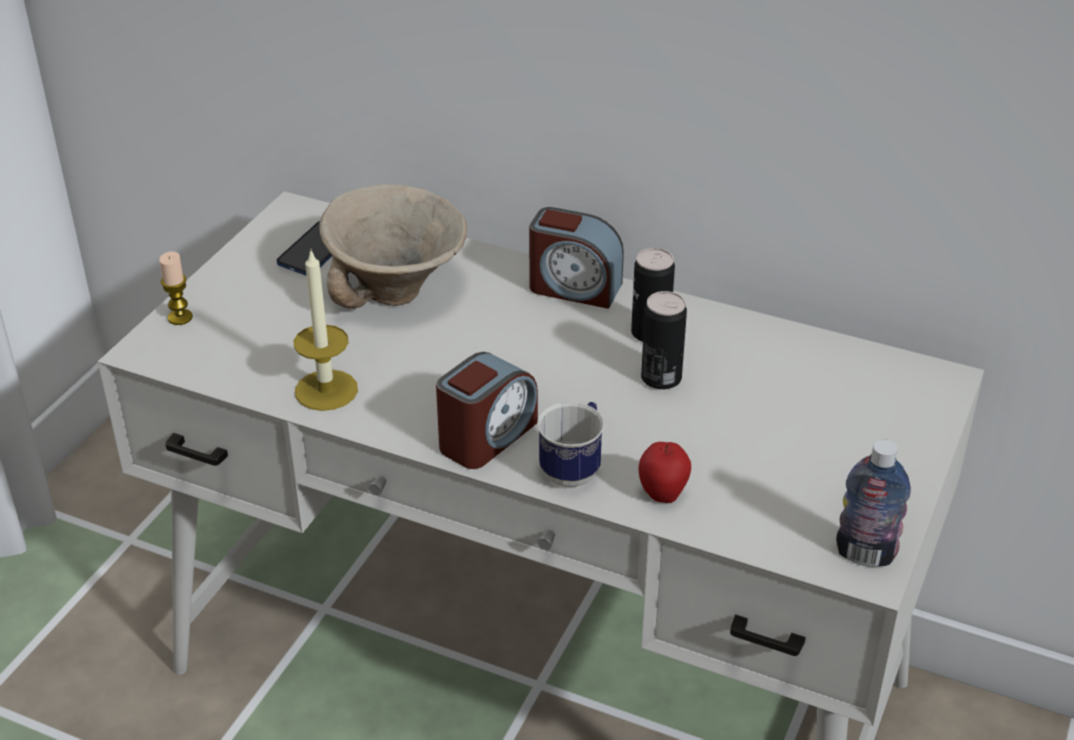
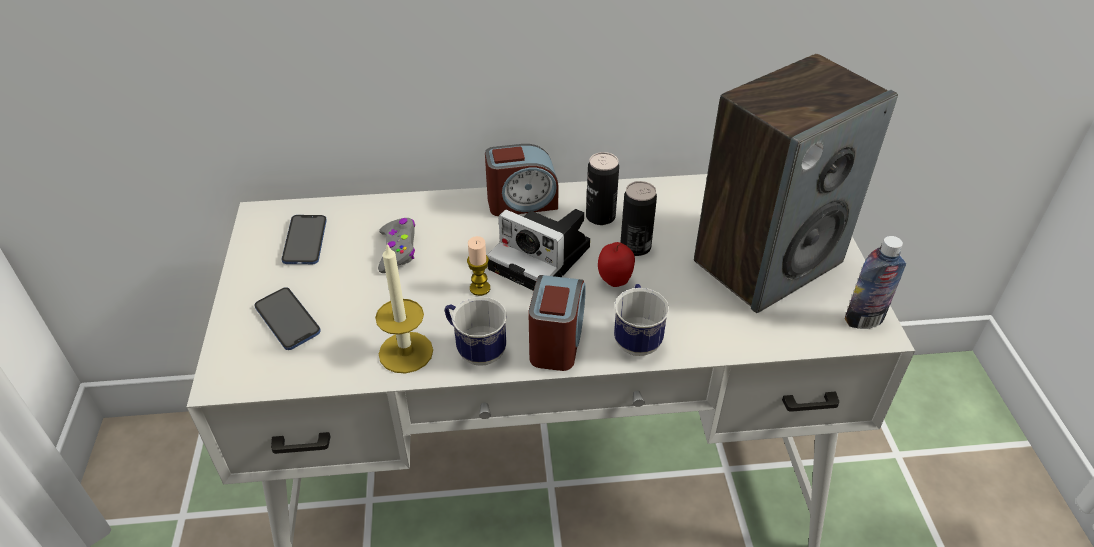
camera: 30 degrees left, 5 degrees up
(180, 317) = (233, 338): candle -> candle (480, 288)
(241, 319) = (287, 320): none -> phone
(395, 414) = (475, 350): none -> mug
(399, 291) = (398, 250): beige bowl -> grey game controller
(545, 353) = (543, 258): none -> camera
(663, 494) = (709, 332): apple -> apple (614, 280)
(807, 450) = (767, 261): none -> speaker

